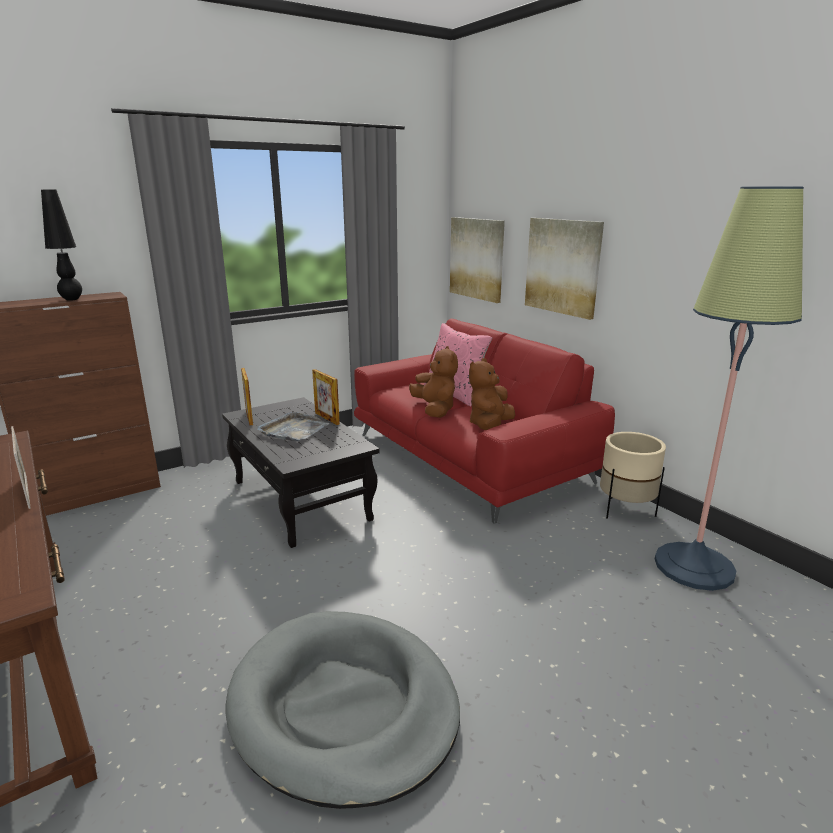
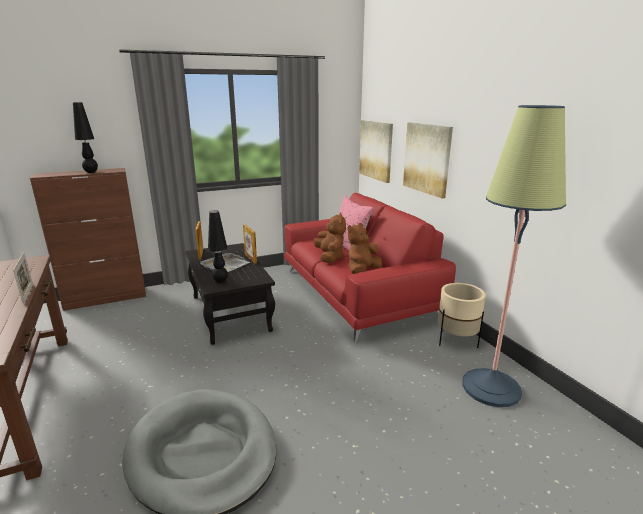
camera: 10 degrees right, 0 degrees up
(299, 453) = (220, 281): none -> black table lamp

